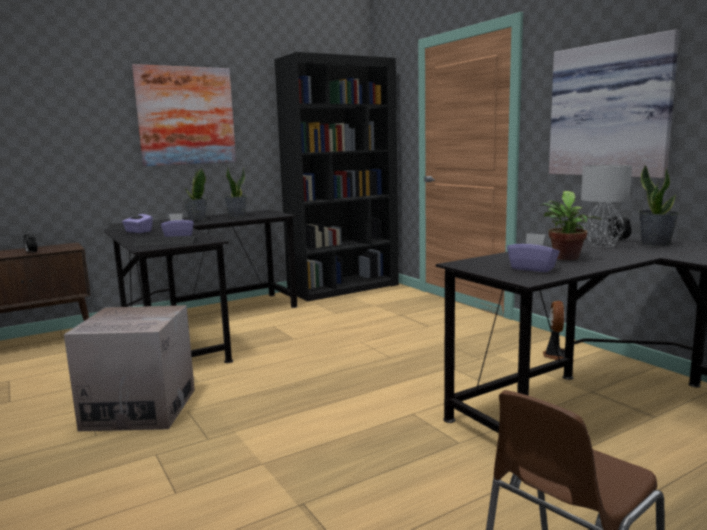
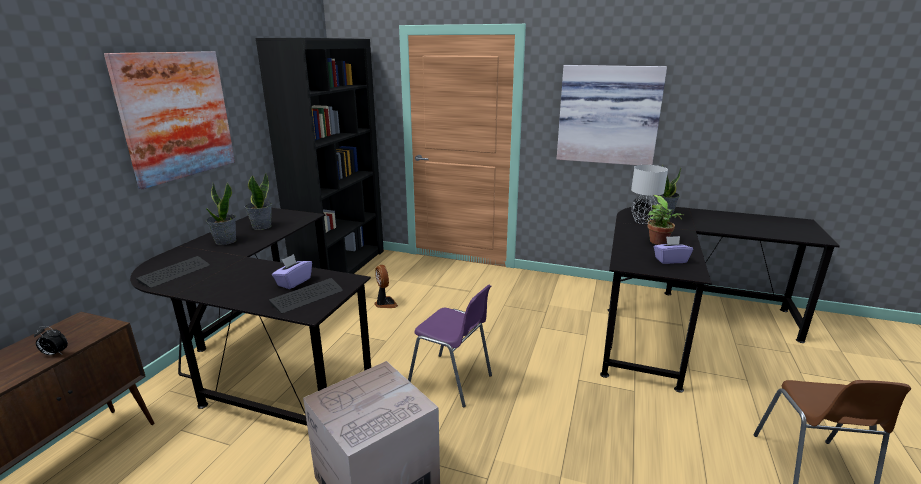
camera: 40 degrees left, 10 degrees up
(138, 232) = (209, 282): purple tissue box -> none
(295, 376) = (452, 381): none -> purple chair
(557, 356) = (582, 294): fan -> fan (385, 304)

